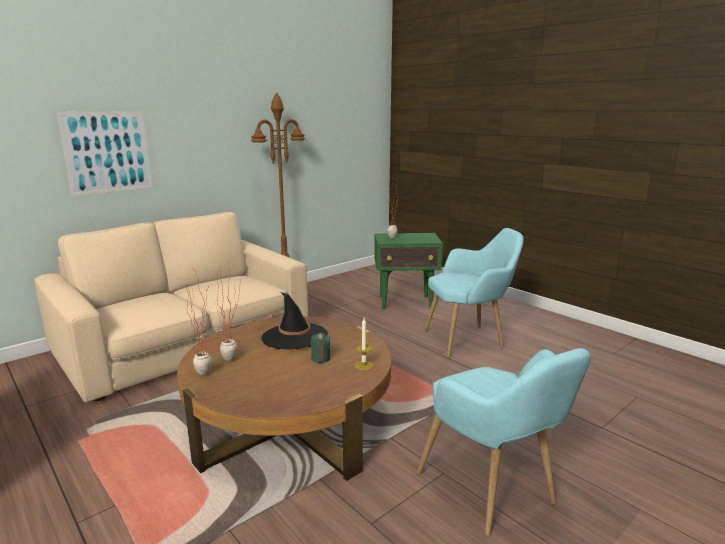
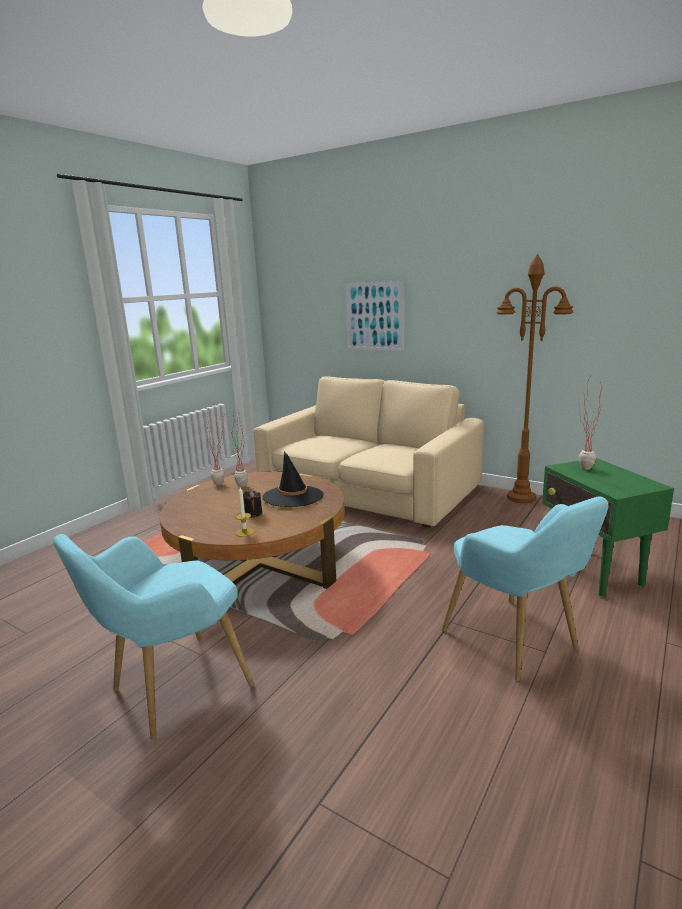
camera: 75 degrees right, 0 degrees up
(320, 358) = (253, 514): green candle -> black candle

